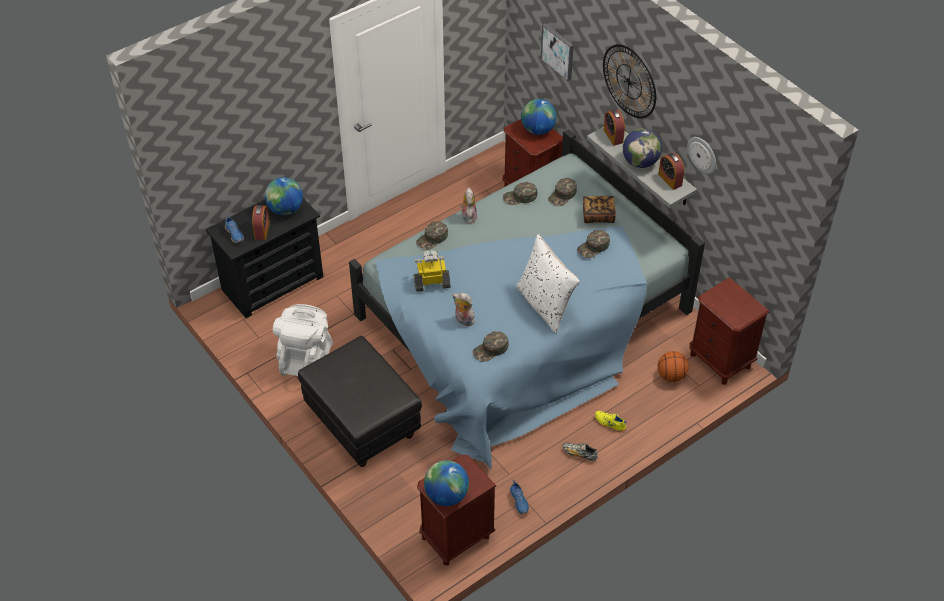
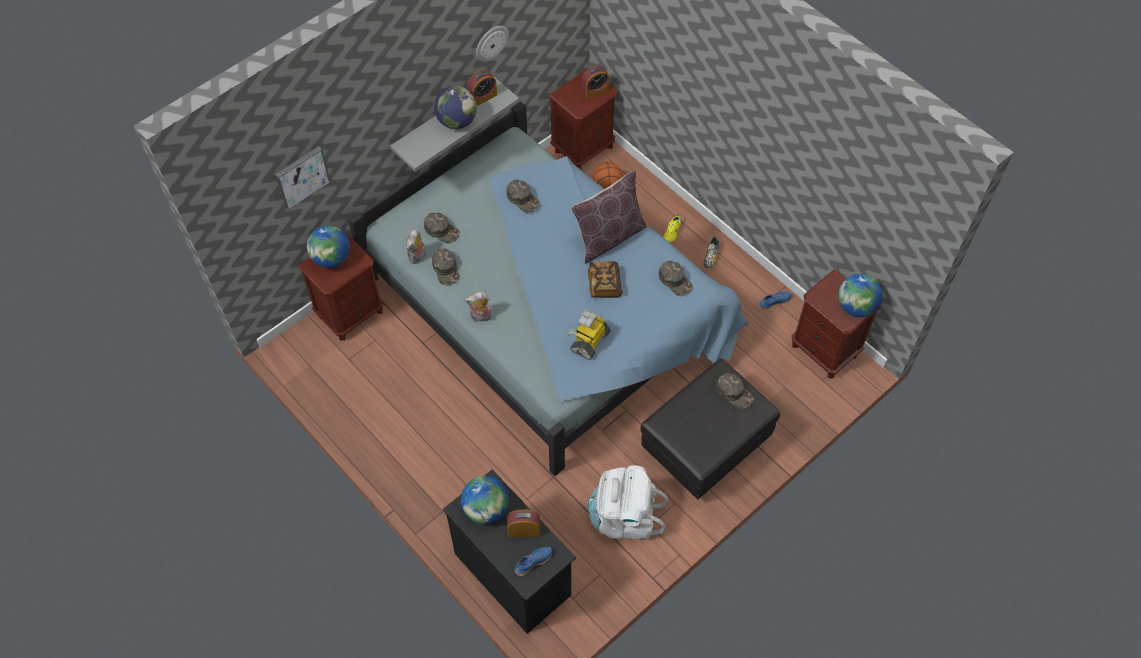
camera: 95 degrees left, 10 degrees up
(432, 238) = (518, 349): green cap -> green cap (734, 393)
(432, 283) = (589, 341): toy robot -> toy robot turned 45 degrees clockwise
(463, 321) = (640, 307): plush toy -> plush toy (418, 257)
(545, 305) = (609, 237): white pillow -> brown pillow
(598, 215) = (475, 195): book -> book (604, 285)
(613, 136) = (415, 145): alarm clock -> alarm clock (595, 90)
(629, 81) = (395, 89): wall clock -> none

